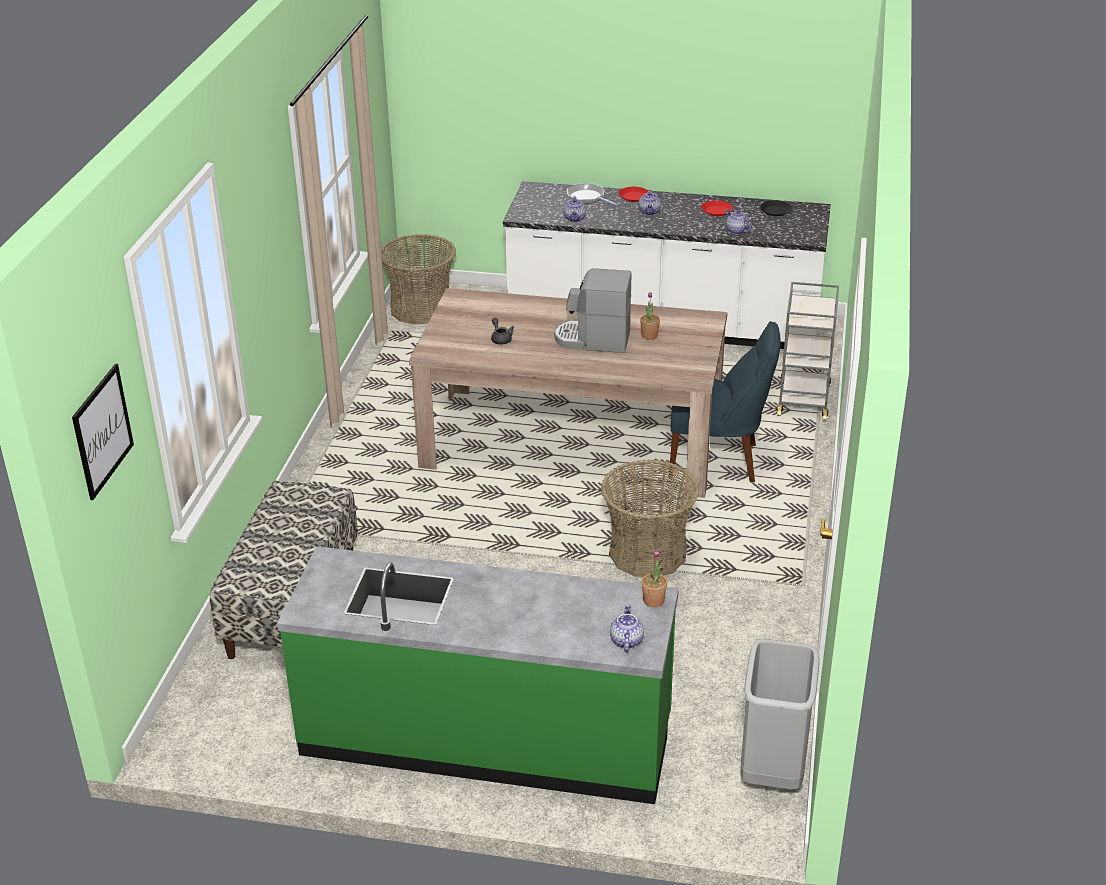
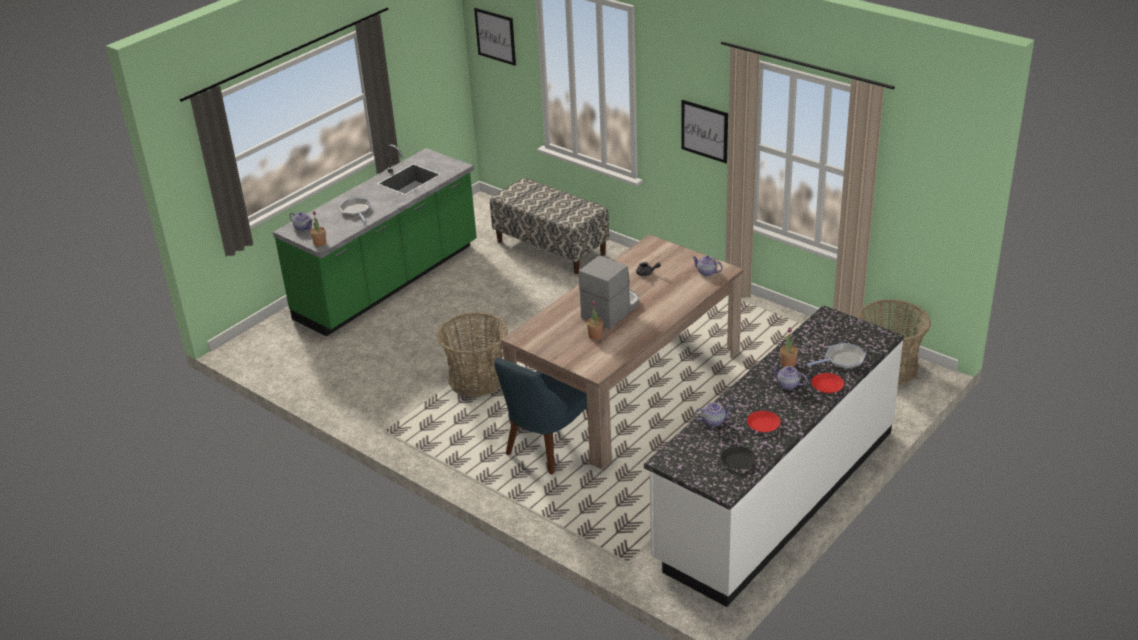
camera: 120 degrees right, 0 degrees up
(277, 257) = (704, 131): none -> picture
(536, 607) = (356, 211): none -> frying pan
(575, 219) = (802, 341): teapot -> teapot (706, 272)
(618, 218) = (788, 364): none -> potted plant
(771, 769) = (268, 361): grey trash can -> none
(803, 400) = (590, 529): grey cart -> none

